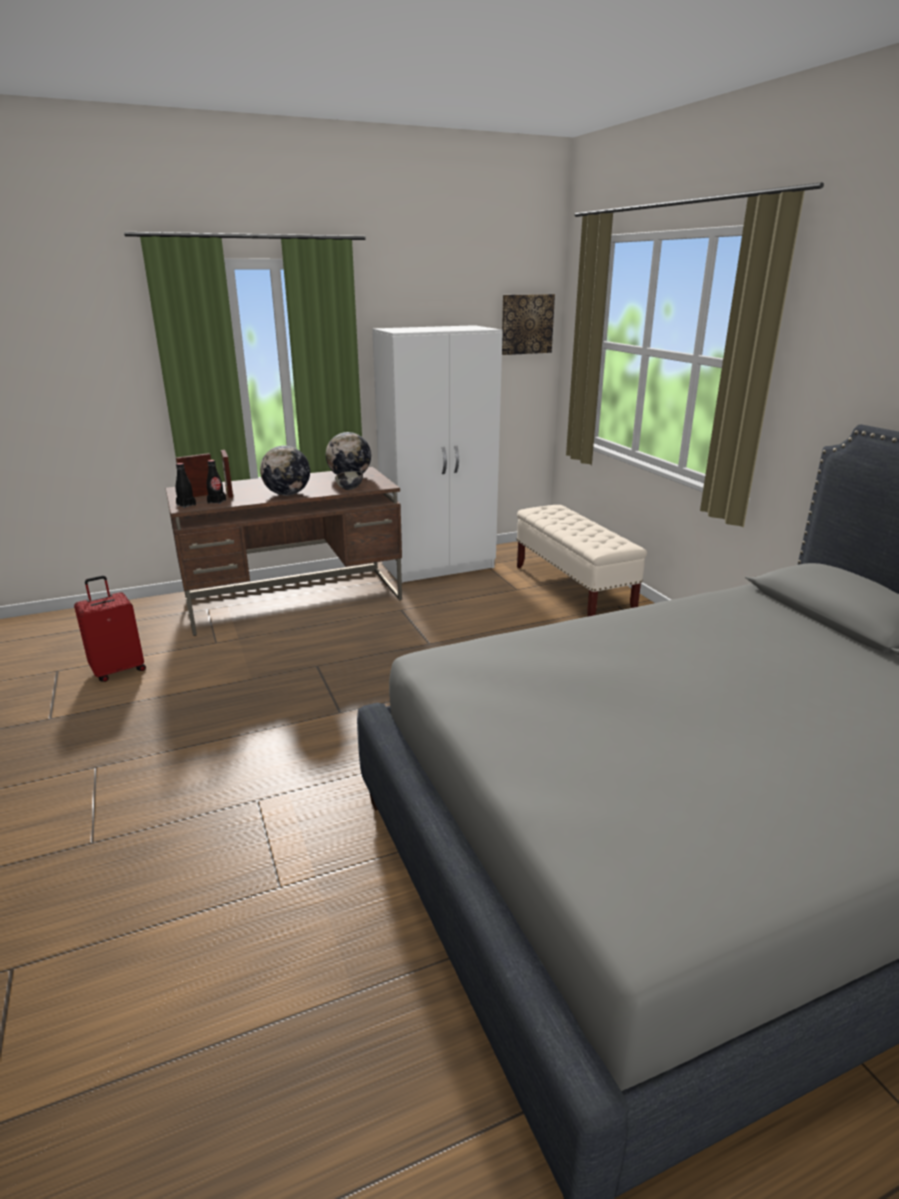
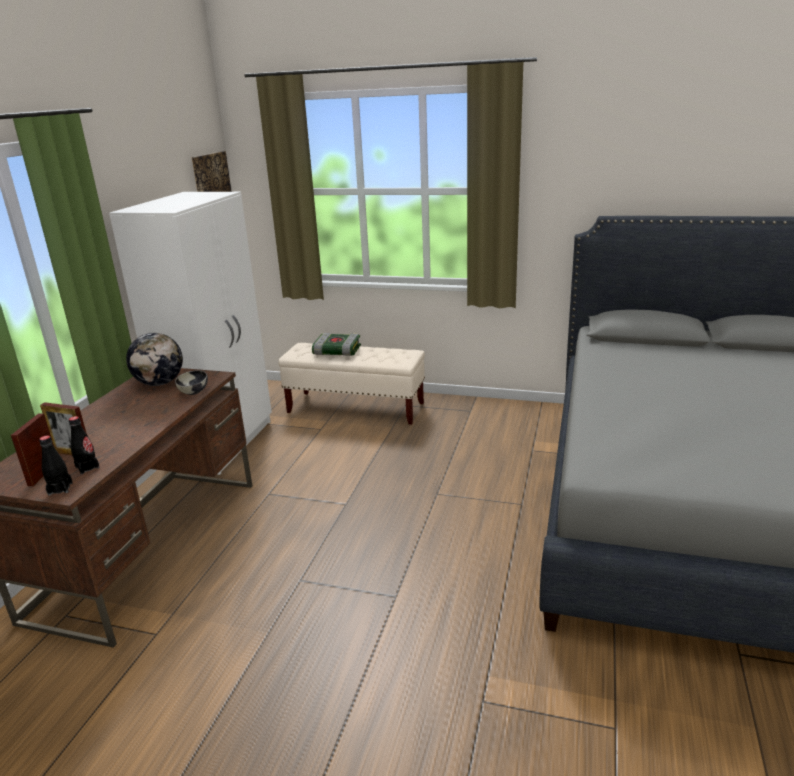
camera: 50 degrees left, 0 degrees up
(118, 670) = (102, 743): red suitcase -> none
(287, 494) = (146, 424): globe -> none
(569, 520) = (336, 351): none -> book

